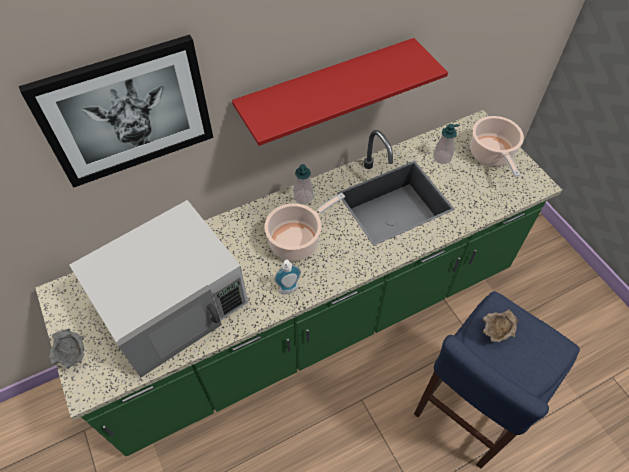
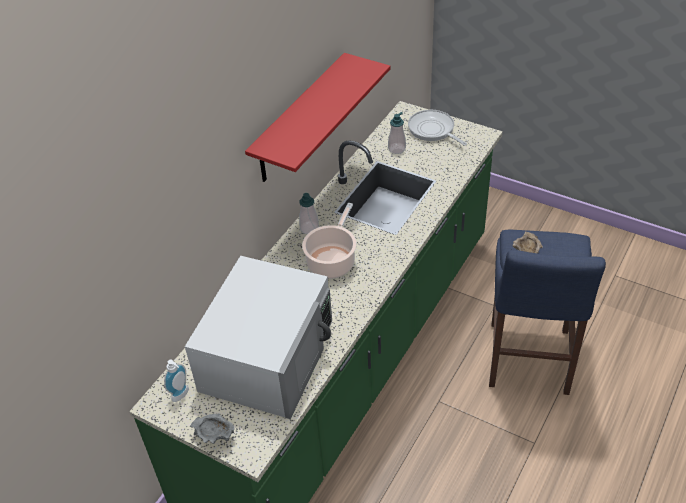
camera: 30 degrees left, 10 degrees down
(127, 112) = (184, 186): picture -> none
(289, 291) = (357, 298): soap dispenser -> soap dispenser (182, 395)
(492, 155) = (433, 130): cooking pot -> frying pan

